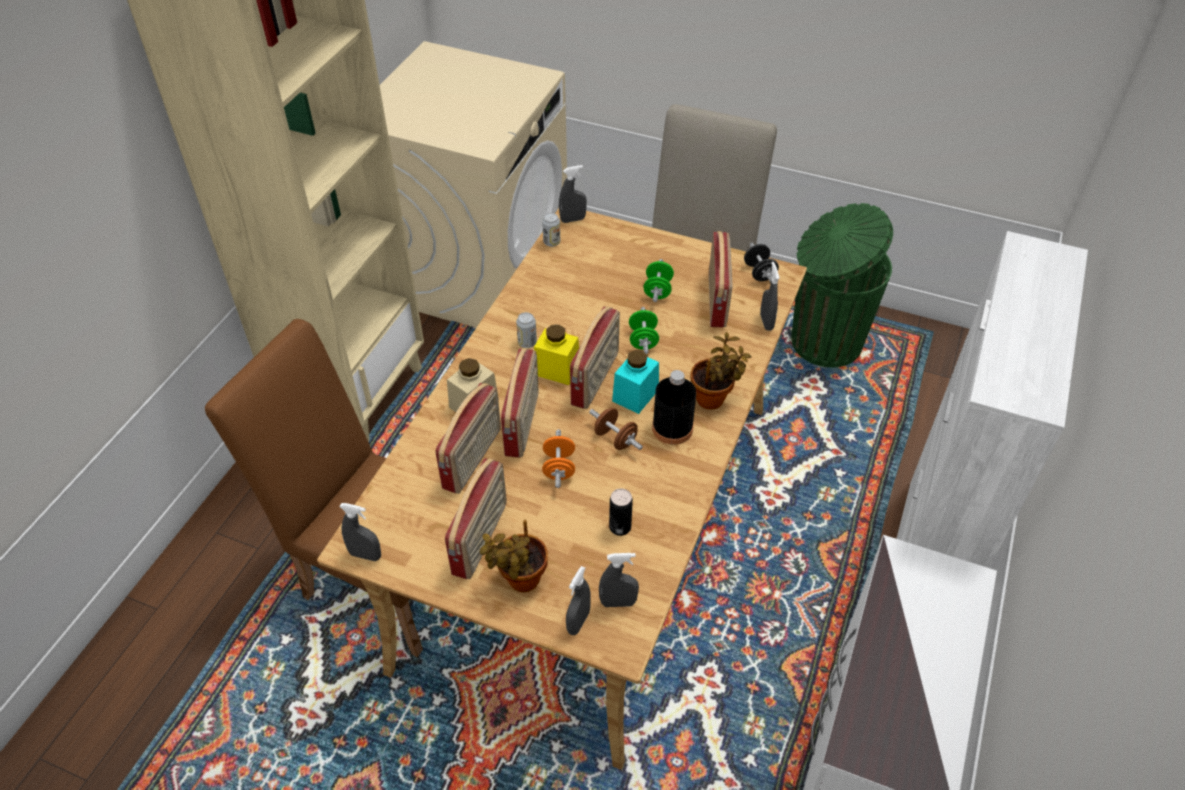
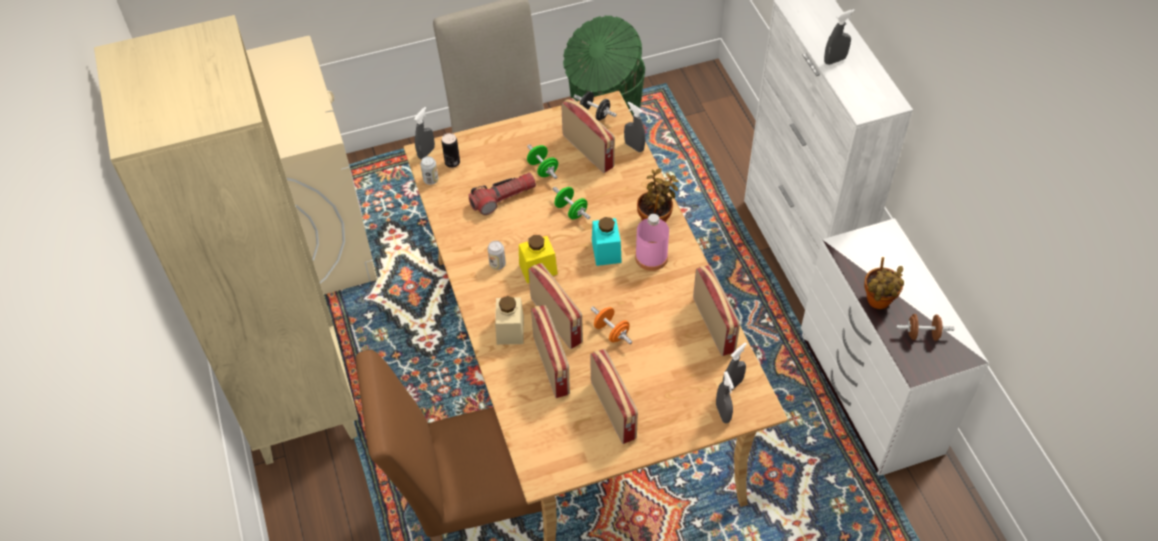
camera: 40 degrees left, 5 degrees up
(365, 555) = (555, 474): grey spray bottle -> grey spray bottle (835, 60)
(520, 580) = (664, 416): potted plant -> potted plant (878, 302)
(595, 293) = (503, 198): none -> flashlight
(596, 379) = (570, 257): radio -> radio (714, 325)
(615, 438) = (625, 288): brown dumbbell -> brown dumbbell (922, 334)
(620, 527) = (686, 341): can -> can (452, 162)
(672, 428) = (651, 257): black bottle -> pink bottle

